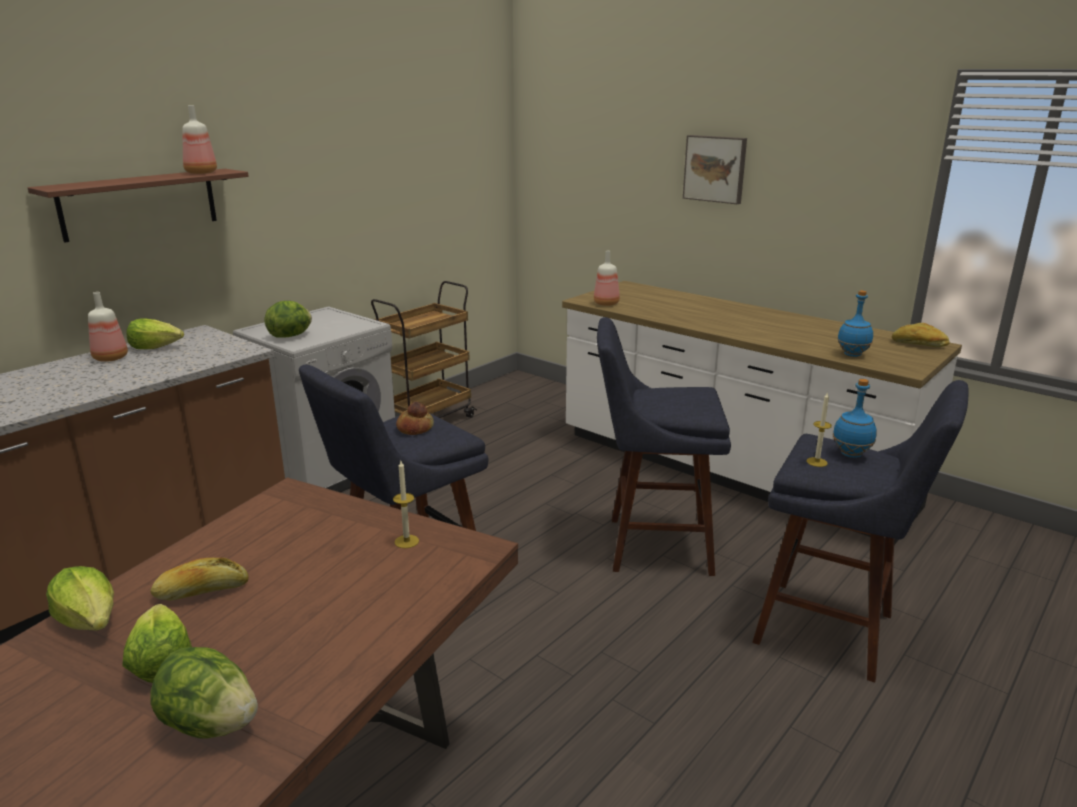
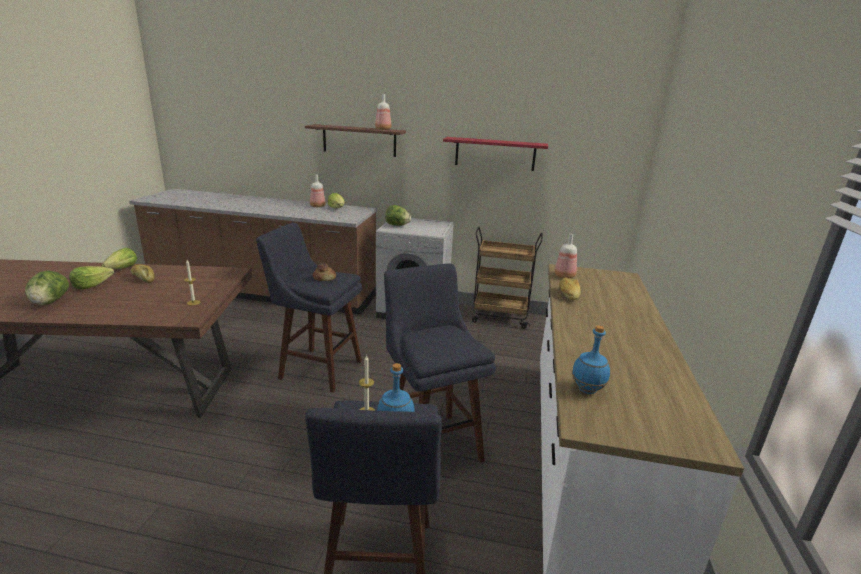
camera: 60 degrees right, 0 degrees up
(362, 183) = (495, 154): none -> red shelf
(715, 169) = (709, 190): picture -> none
(919, 344) = (688, 432): bread -> bread (568, 294)

